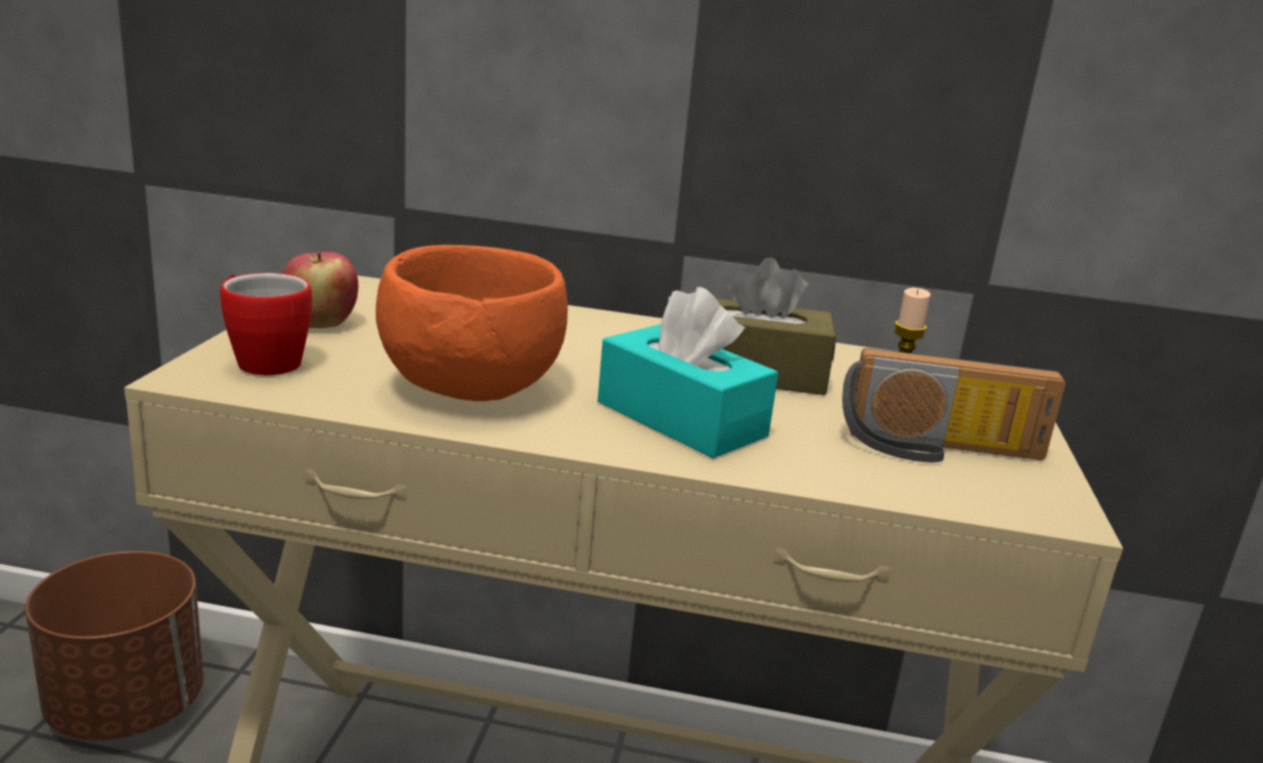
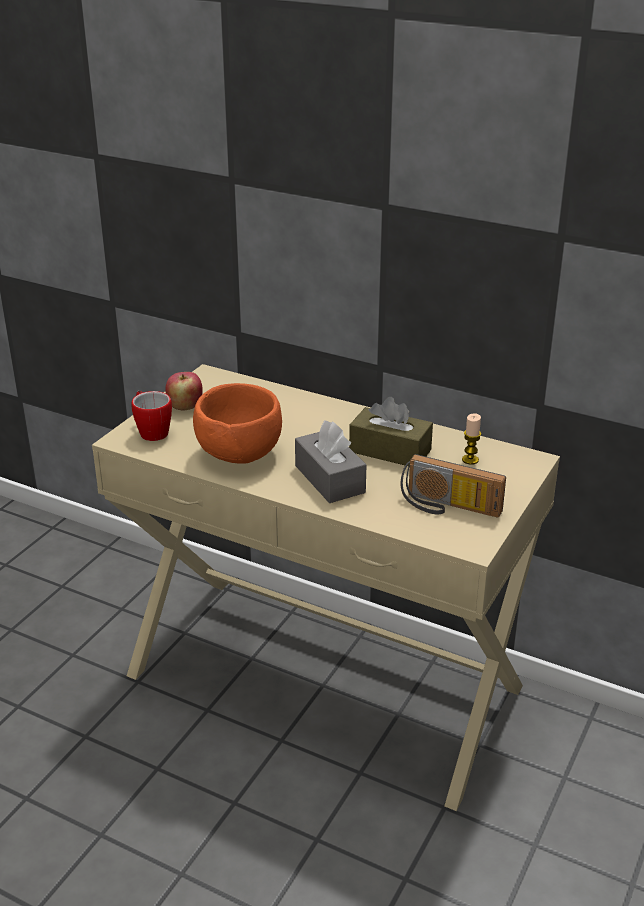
camera: 20 degrees right, 10 degrees up
(127, 707) = (107, 579): brown planter -> none
(681, 419) = (329, 479): turquoise tissue box -> grey tissue box

